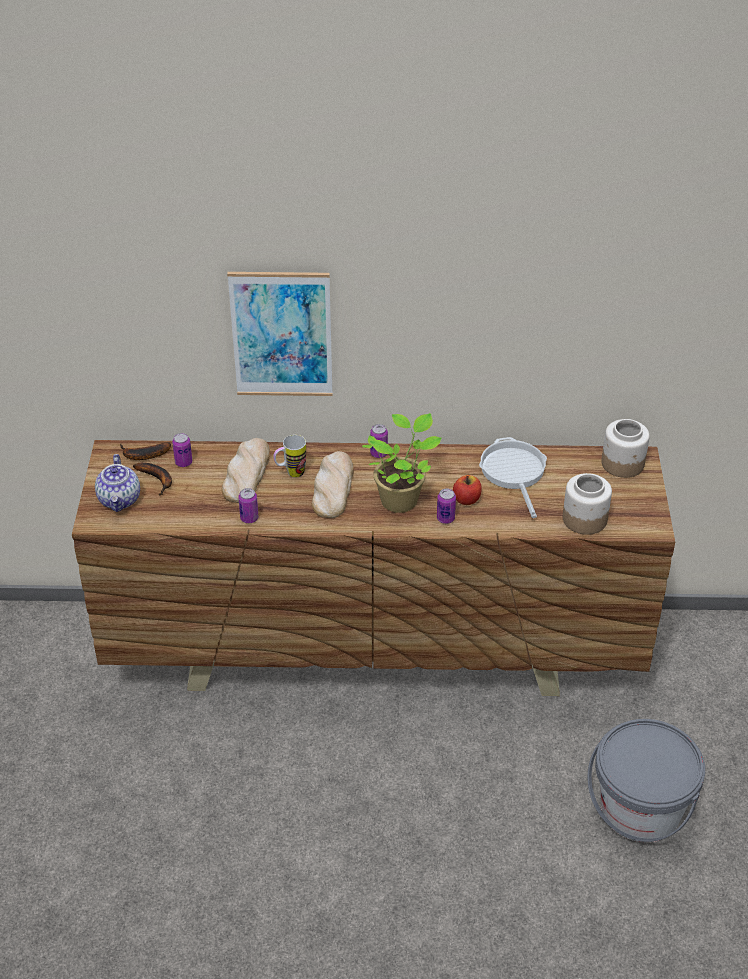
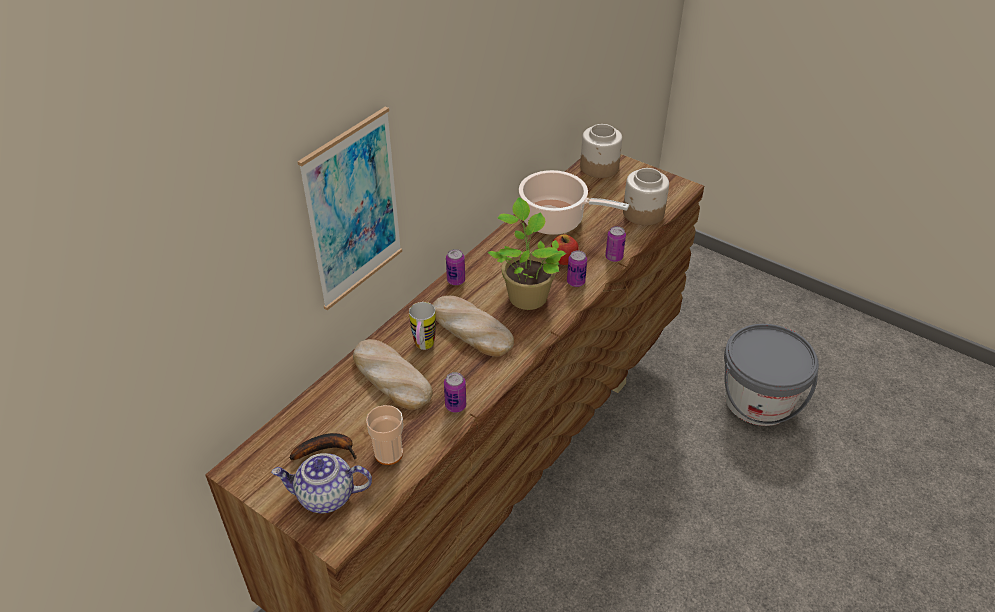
camera: 55 degrees left, 0 degrees up
(120, 500) = (325, 497): teapot -> teapot turned 150 degrees clockwise
(143, 455) = (277, 444): banana -> none
(178, 509) = (389, 453): none -> cup
(183, 462) = (324, 417): can -> can (614, 257)
(513, 472) = (556, 221): frying pan -> cooking pot

